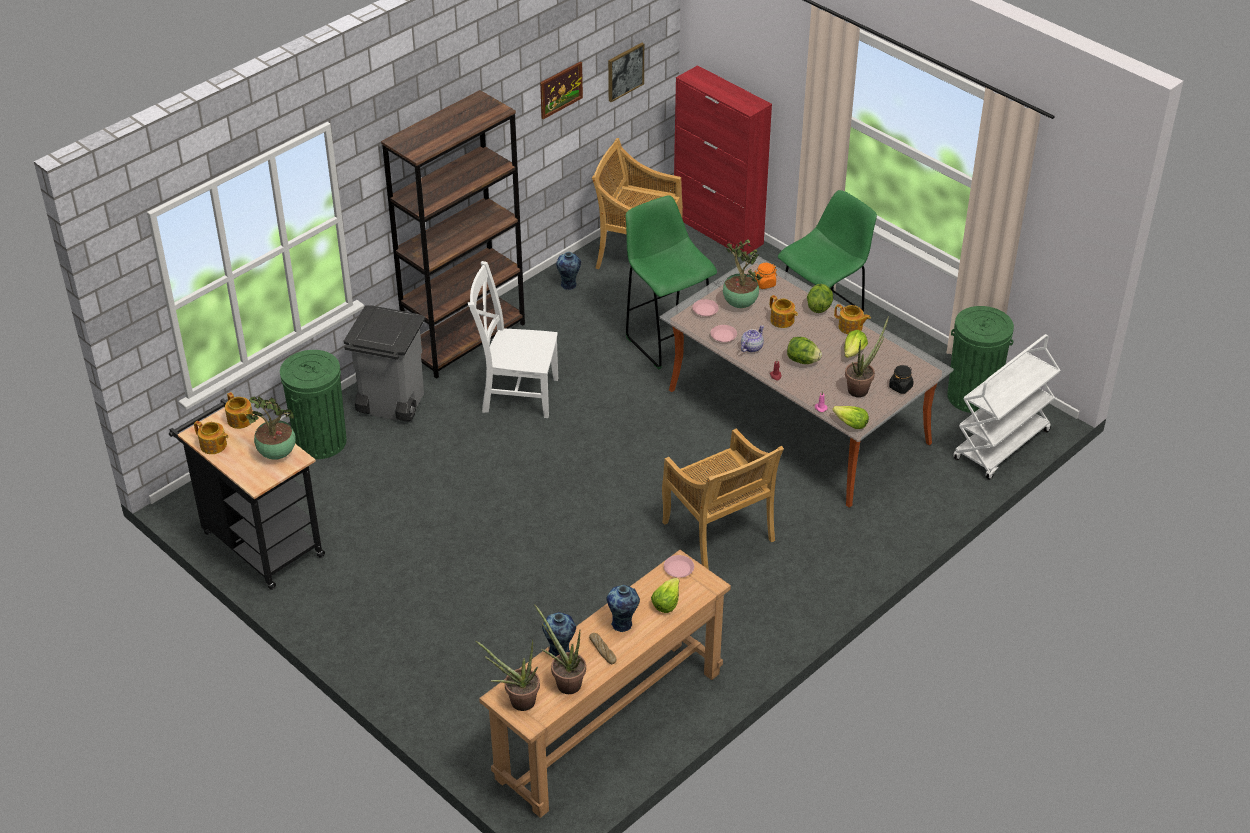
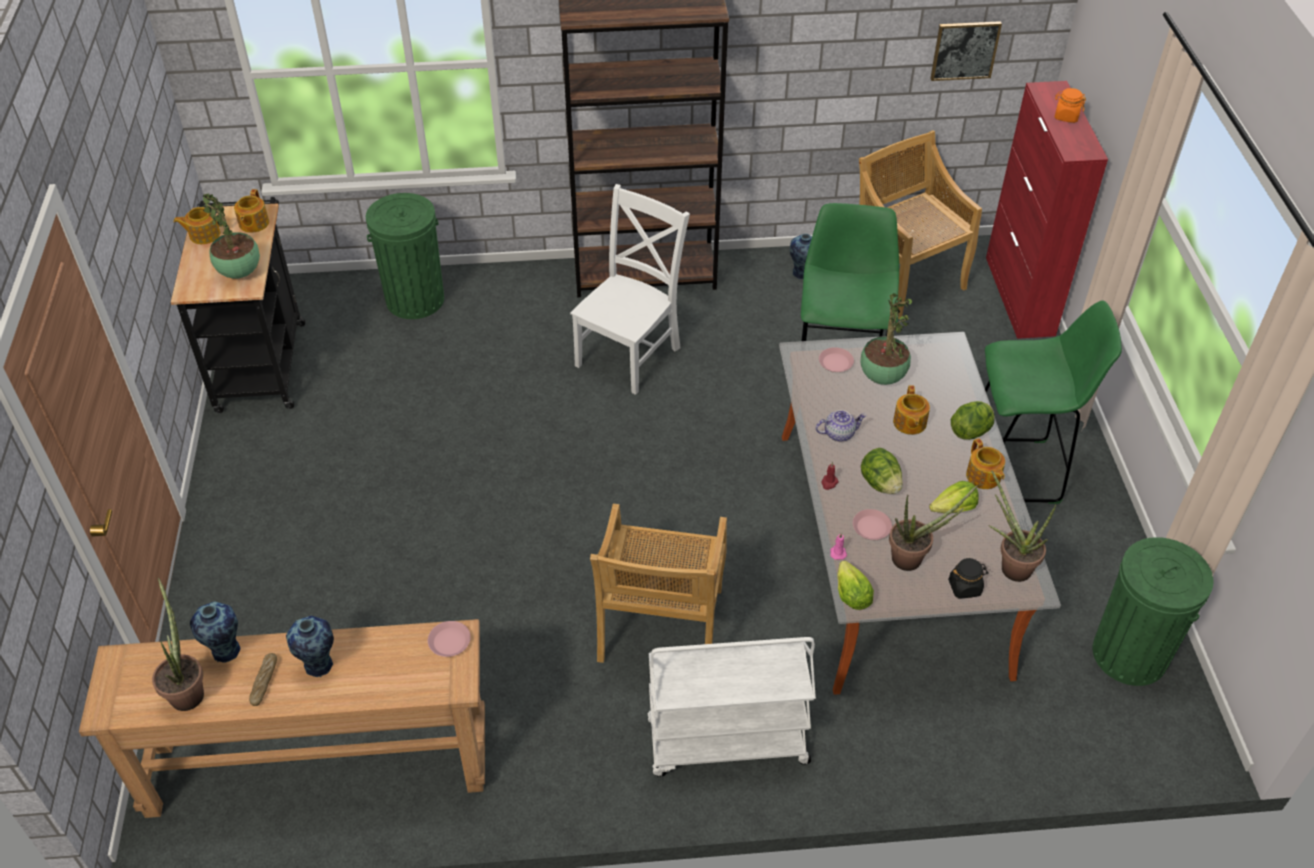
camera: 40 degrees right, 5 degrees up
(213, 446) = (204, 234): teapot -> teapot turned 90 degrees clockwise
(390, 405) = (510, 299): grey trash can -> none
(516, 394) = (630, 354): white chair -> white chair turned 75 degrees clockwise
(517, 701) = (122, 677): potted plant -> potted plant (1010, 566)
(561, 89) = (854, 34): picture -> none
(666, 602) = (390, 672): lettuce -> none
(723, 335) = (823, 402): pink plate -> pink plate (871, 527)
(764, 284) = (936, 370): orange jar -> orange jar (1066, 116)
(1001, 446) = (1104, 742): white cart -> white cart (726, 743)

